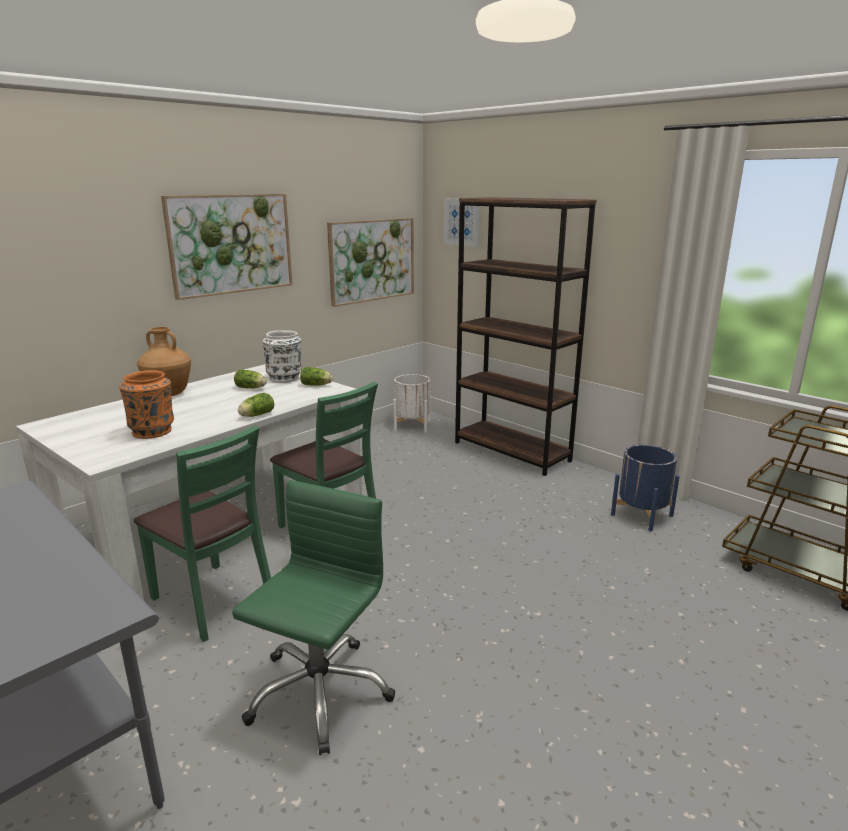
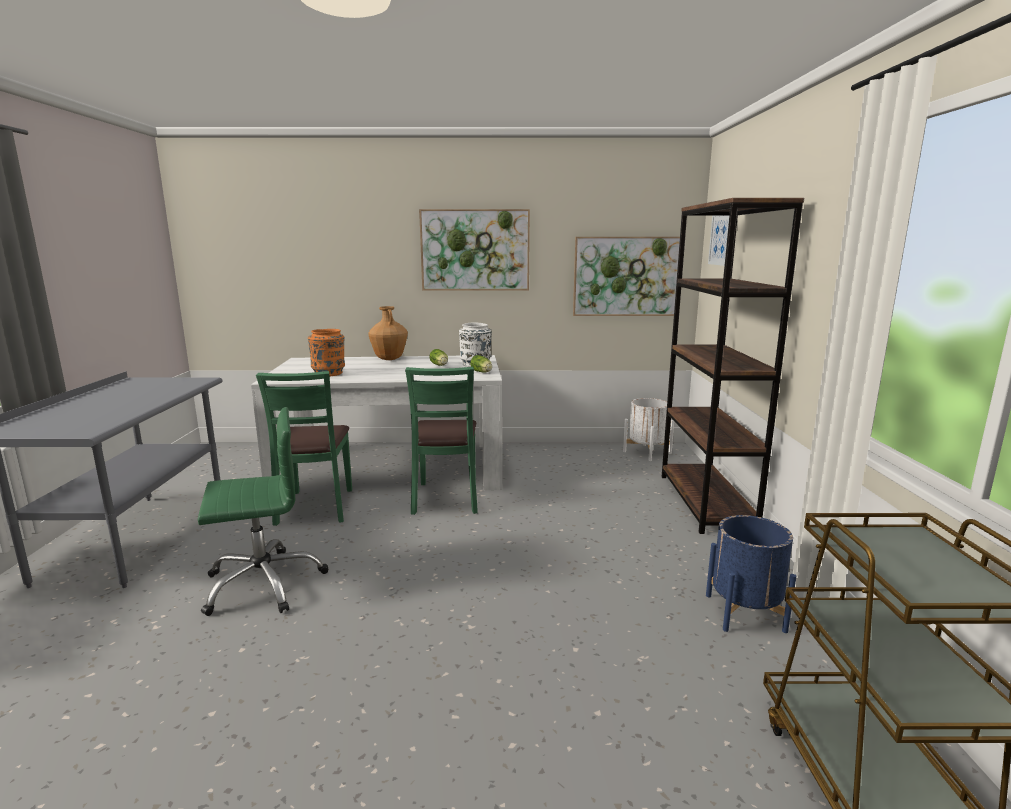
camera: 45 degrees right, 5 degrees down
(256, 415) = (396, 379): lettuce -> none

